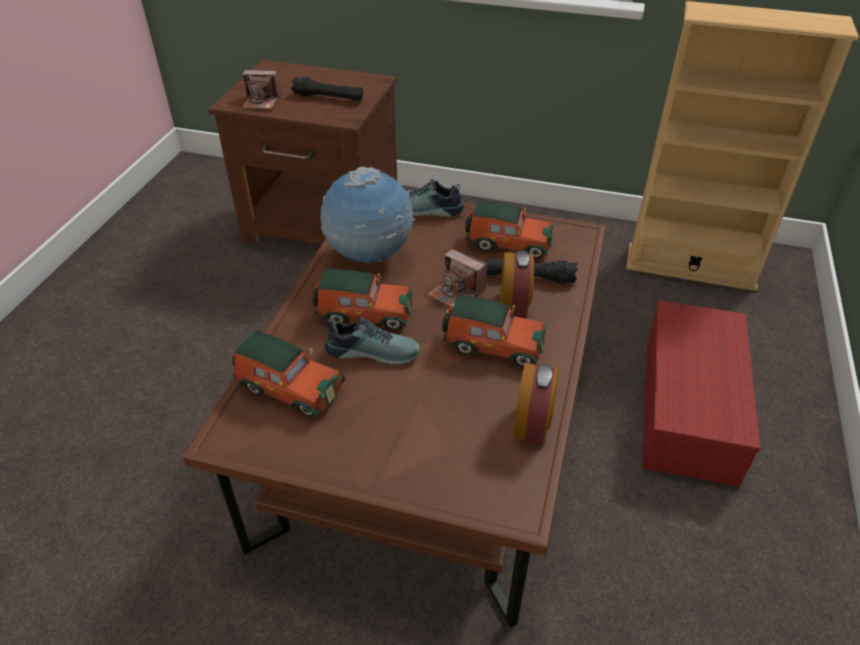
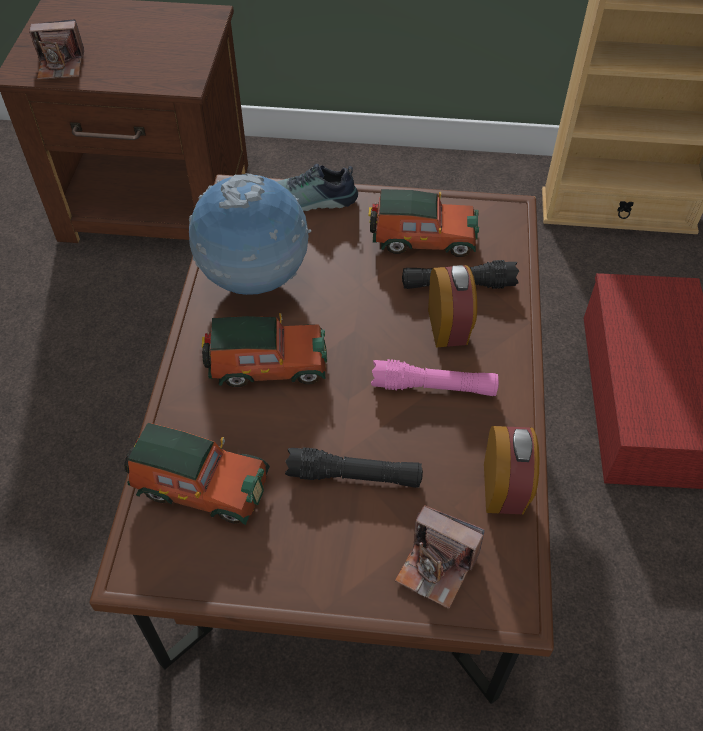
camera: 10 degrees left, 10 degrees up
(328, 97) = (150, 49): black flashlight -> black flashlight (354, 476)
(373, 350) = (290, 415): shoe -> none
(456, 292) = (374, 318): camera -> camera (437, 566)
(492, 345) = (433, 387): toy car -> pink flashlight

